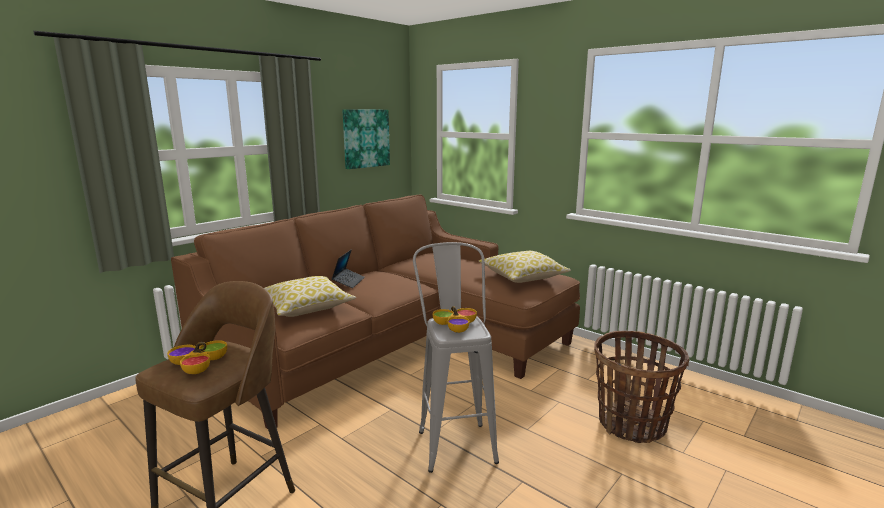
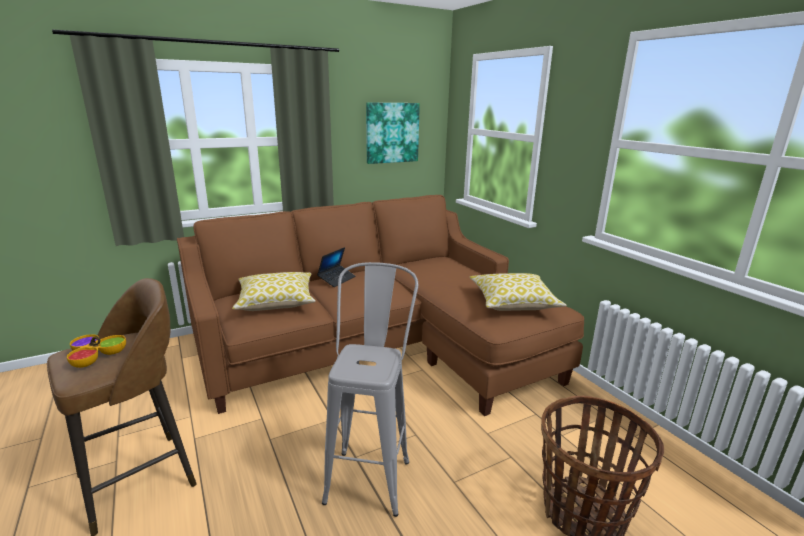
camera: 20 degrees right, 5 degrees up
(455, 325) = (365, 359): bowl -> none

